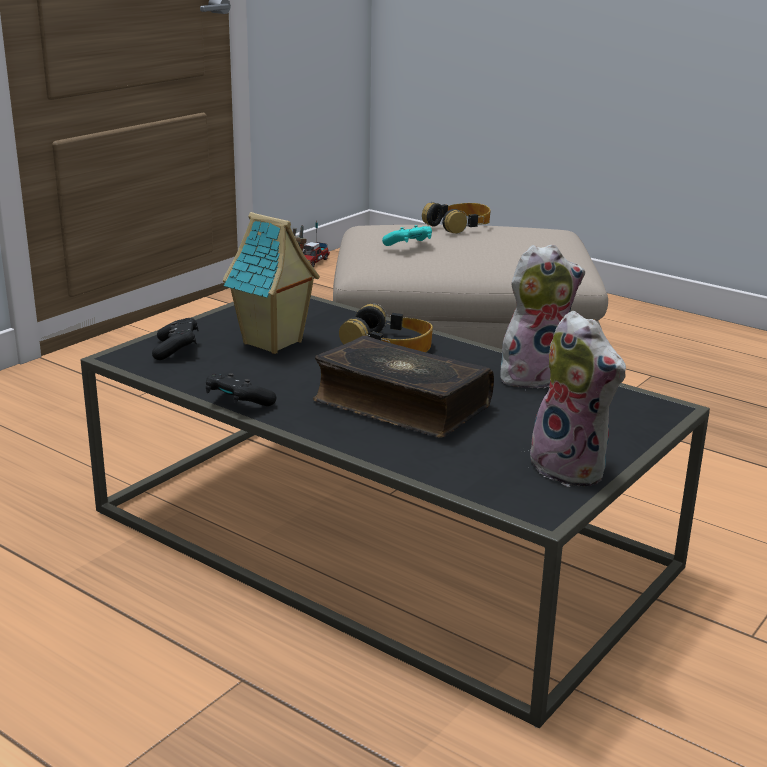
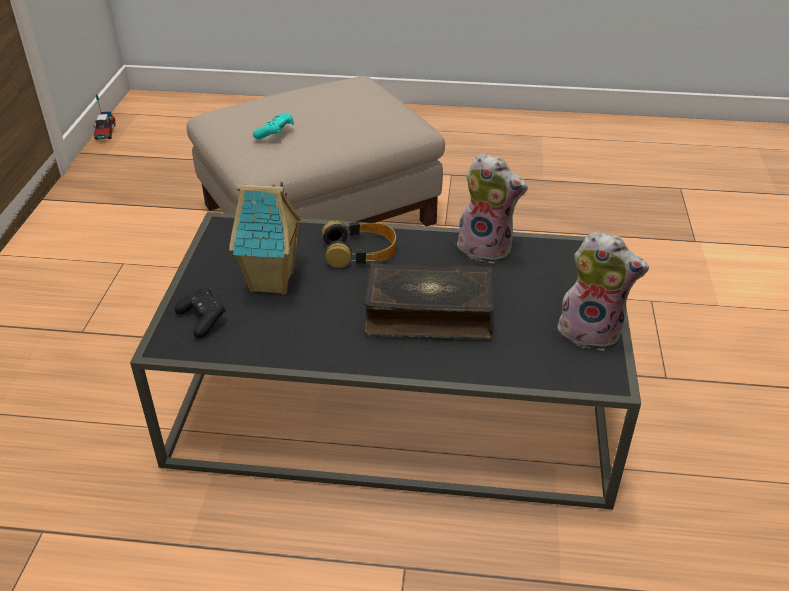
camera: 30 degrees left, 15 degrees up
(238, 403) = (313, 361): black game controller -> none
(459, 225) = (290, 98): headphones -> none
(533, 376) = (487, 248): plush toy -> plush toy turned 75 degrees clockwise

